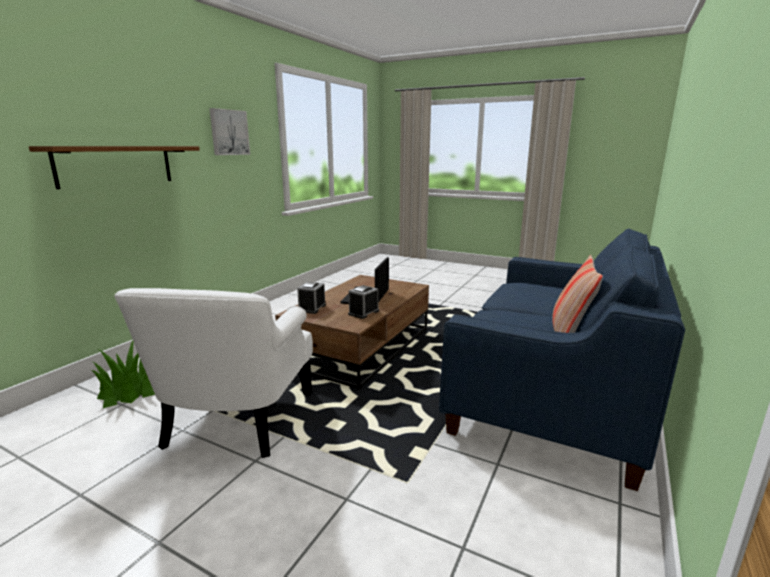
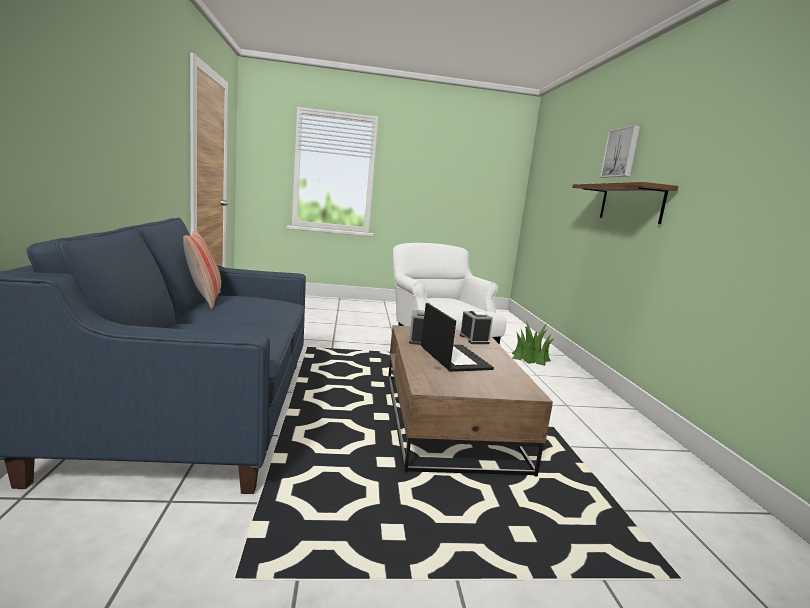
camera: 145 degrees right, 5 degrees down
(228, 132) = (753, 162): picture -> picture (621, 153)

